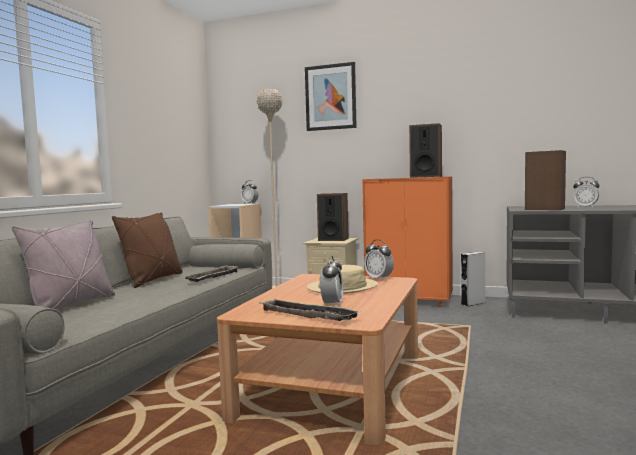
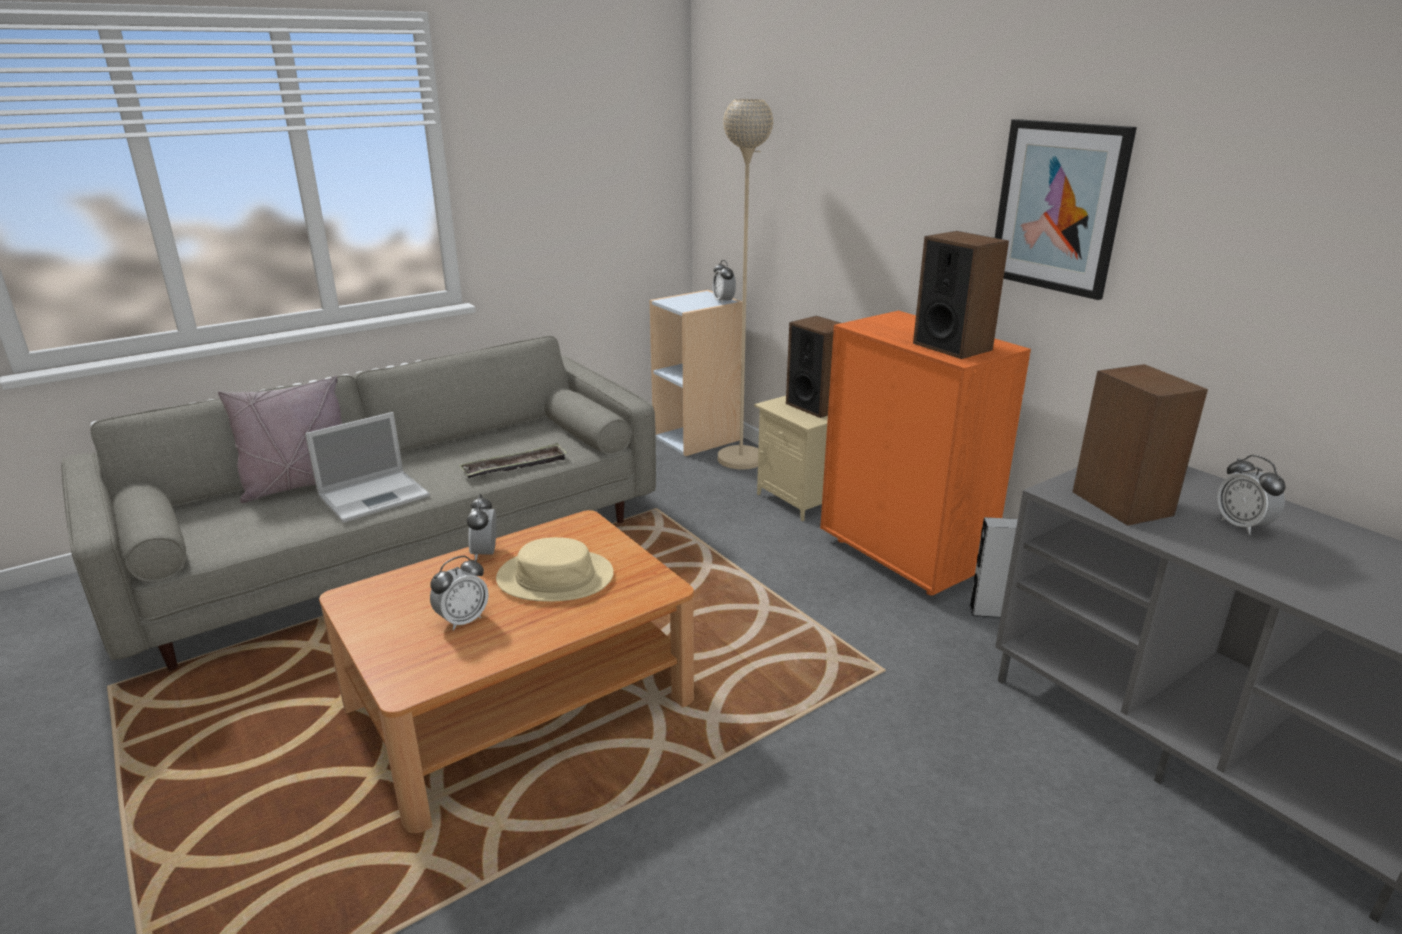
camera: 35 degrees right, 20 degrees up
(144, 297) = (376, 496): none -> laptop
(153, 280) = (450, 449): brown pillow -> none
(307, 316) = (392, 636): tray -> none
(330, 97) = (857, 122): picture -> picture (1058, 207)
(379, 279) = (643, 571): alarm clock -> alarm clock (485, 553)

